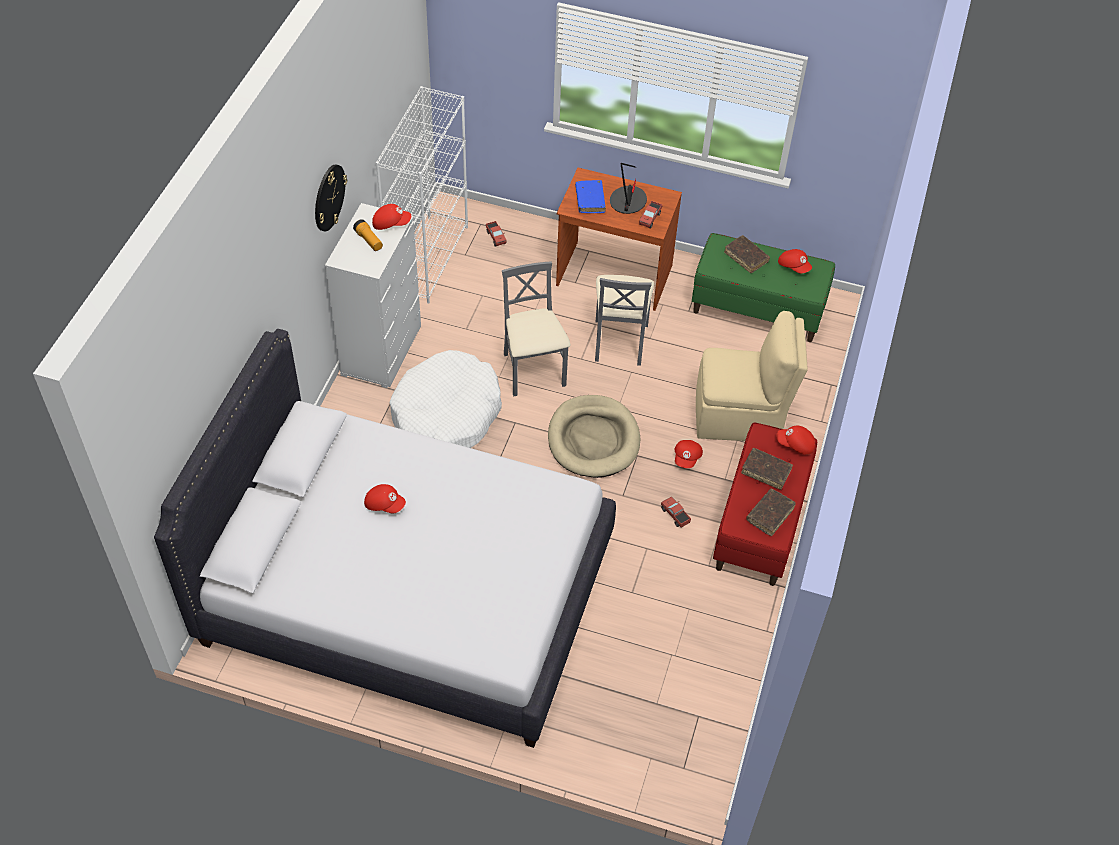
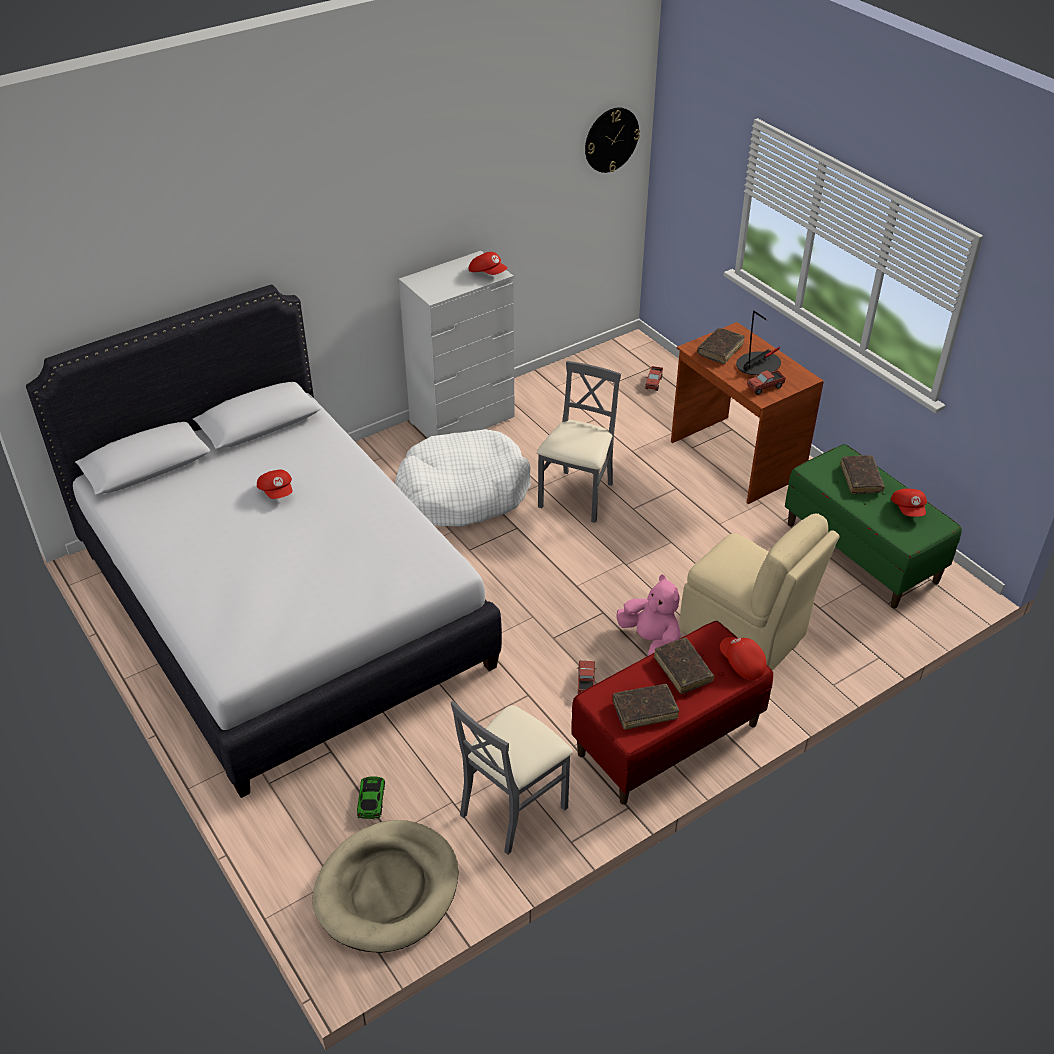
camera: 40 degrees right, 10 degrees down
(329, 197) = (423, 210): wall clock -> wall clock (611, 139)
(369, 240) = (454, 277): flashlight -> none
(428, 258) = (576, 373): white bookcase -> none
(590, 200) = (720, 350): blue book -> brown book
(593, 439) = (574, 577): beige dog bed -> beige dog bed (387, 889)
(619, 341) = (685, 512): grey chair -> grey chair (513, 808)
(620, 689) = (371, 800): none -> toy car
(687, 458) = (651, 641): red cap -> pink plush toy

